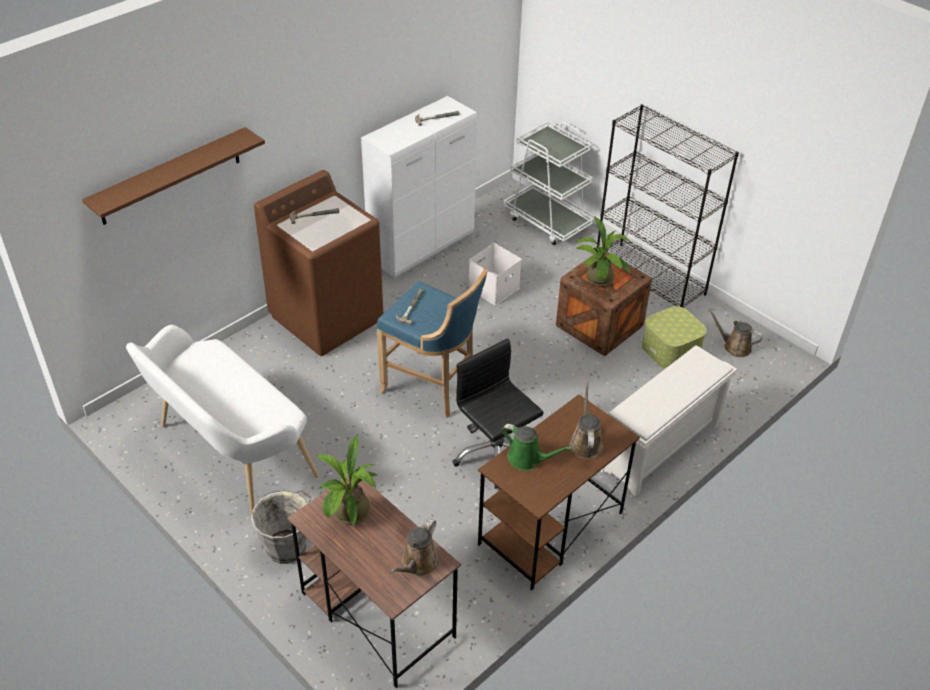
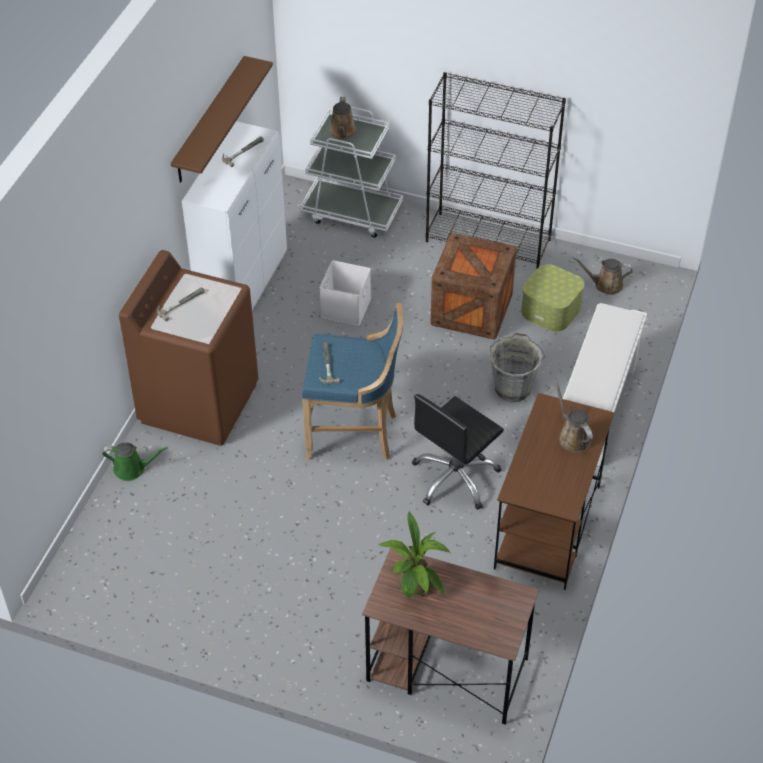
camera: 25 degrees left, 5 degrees up
(170, 176) = (60, 322): brown shelf -> brown shelf (209, 121)
(229, 453) = (202, 580): white bench -> none
(287, 546) = (323, 645): grey bucket -> grey bucket (513, 388)
(418, 564) = (504, 604): brown watering can -> brown watering can (343, 132)
(495, 454) = (455, 477): black office chair -> black office chair turned 75 degrees counterclockwise
(528, 459) = (534, 472): green watering can -> green watering can (132, 469)
(600, 281) = (472, 268): potted plant -> none

